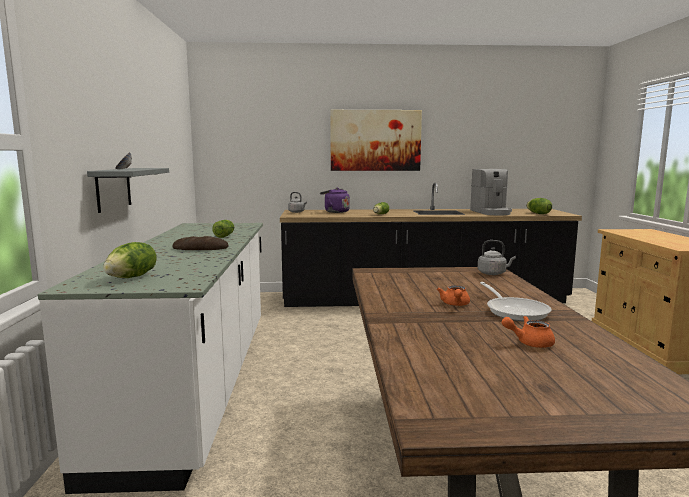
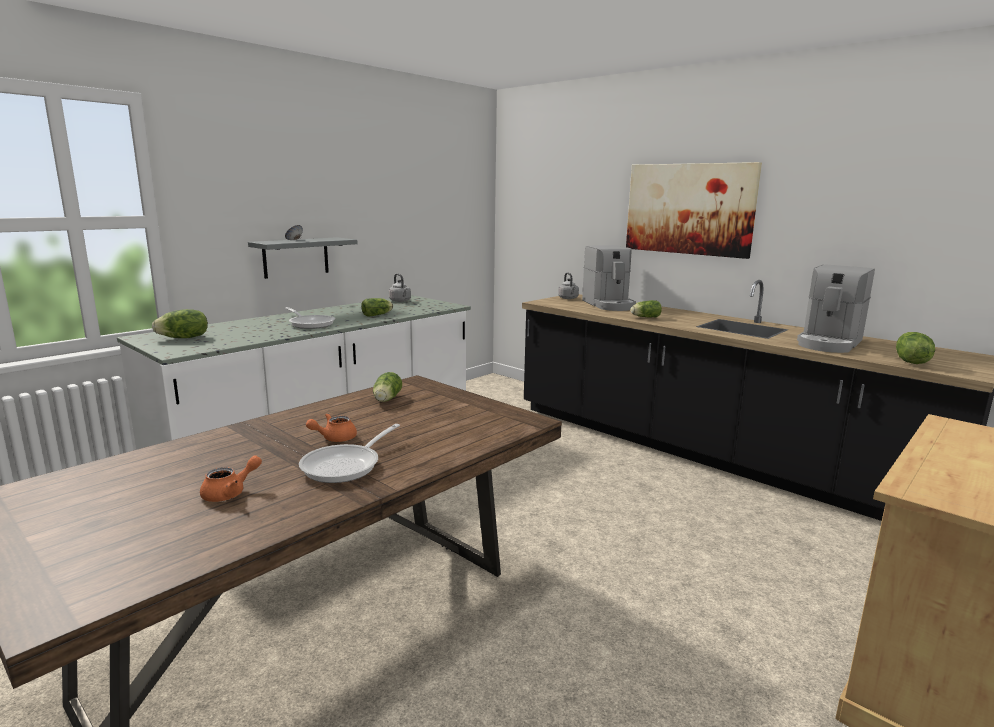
camera: 45 degrees right, 5 degrees up
(200, 248) = (310, 324): bread -> frying pan
(335, 212) = (609, 305): purple kettle -> coffee machine
(394, 282) = (386, 400): none -> lettuce
(493, 273) = (510, 424): grey kettle -> grey kettle (400, 301)
(529, 343) = (230, 493): orange teapot -> orange teapot turned 90 degrees clockwise

